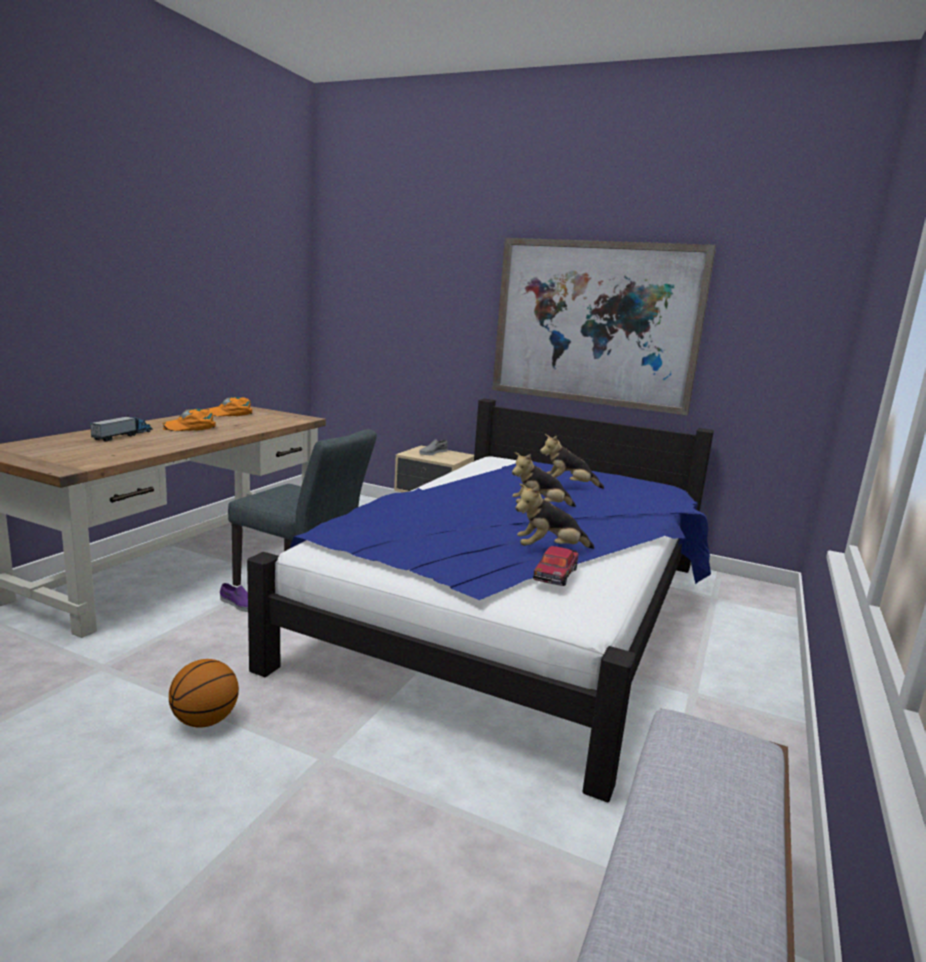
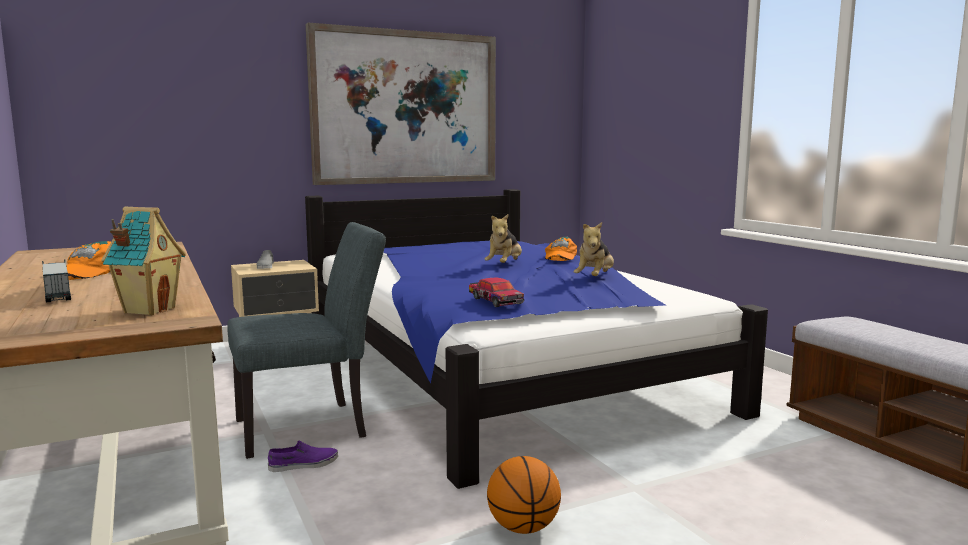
camera: 50 degrees left, 5 degrees down
(89, 458) = (149, 310): none -> toy house
(231, 413) = (56, 257): orange cap -> orange cap (559, 256)
(556, 573) = (641, 284): toy car -> toy car (495, 301)
(568, 486) = (471, 251): plush toy -> none

